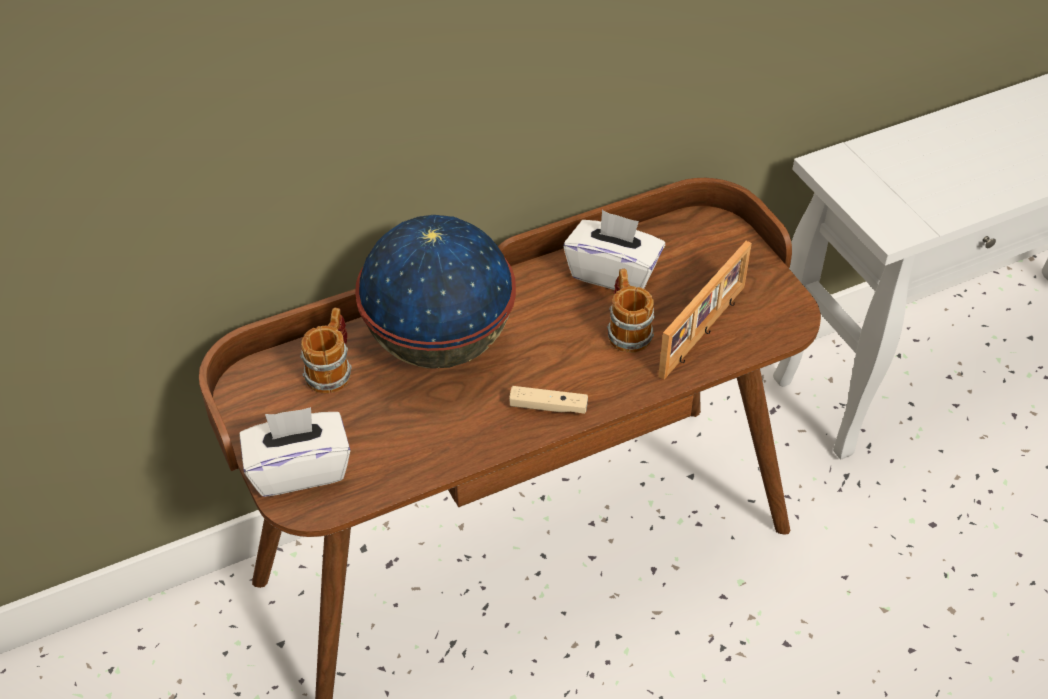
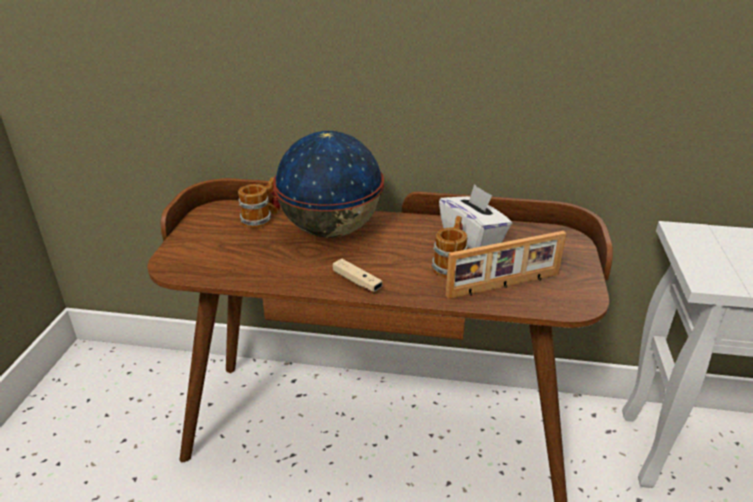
camera: 35 degrees right, 15 degrees down
(299, 469) = (189, 252): white tissue box -> none

